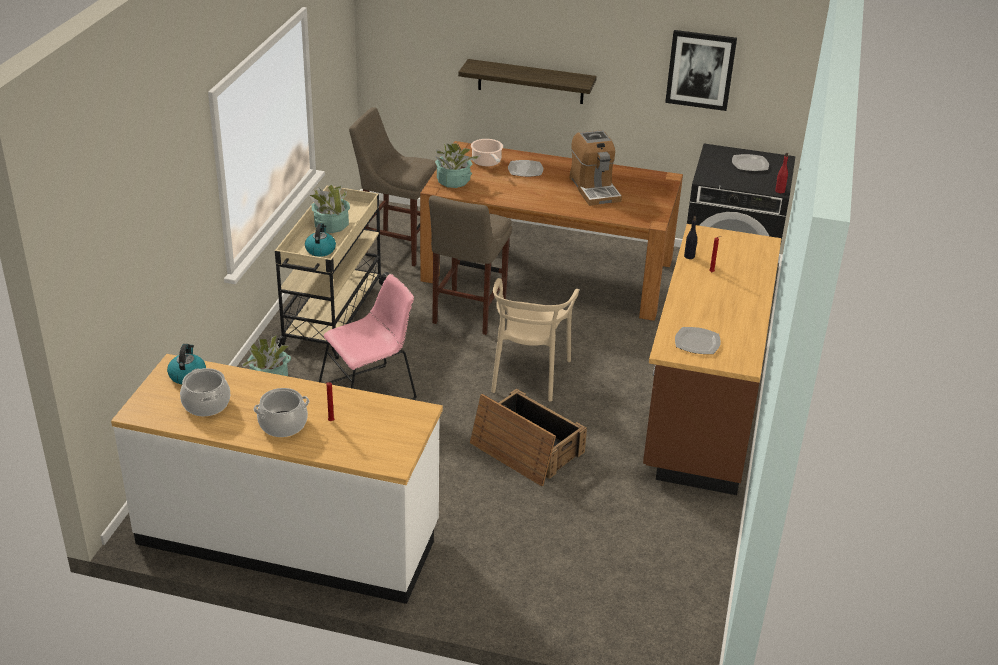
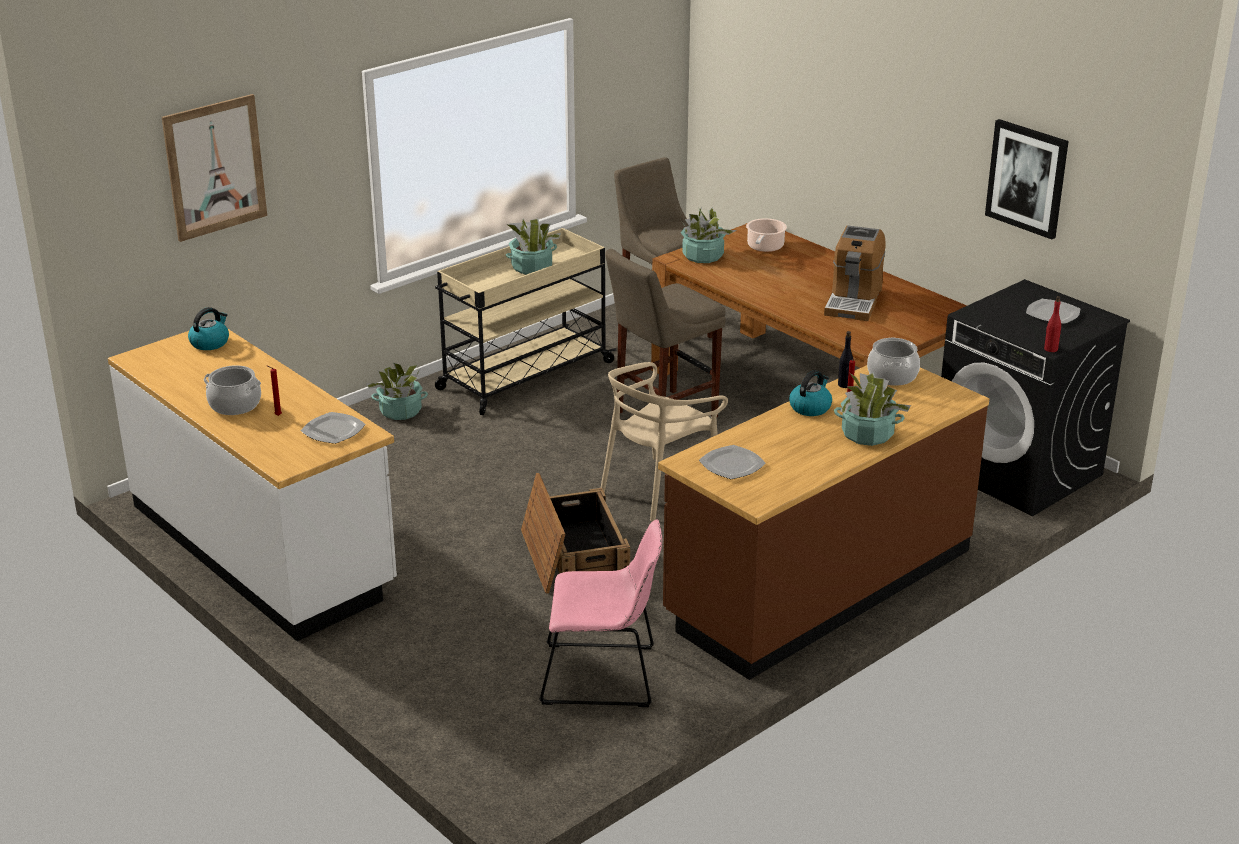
camera: 35 degrees right, 5 degrees down
(139, 213) = (215, 167): none -> picture
(206, 404) = (195, 369): cooking pot -> cooking pot (892, 376)
(320, 250) = (493, 285): kettle -> kettle (810, 407)
(371, 392) = (480, 454): pink chair -> pink chair (604, 675)
(525, 170) = (799, 264): plate -> plate (334, 430)
(530, 81) = (849, 162): shelf -> none
(747, 289) = (867, 434): none -> potted plant

